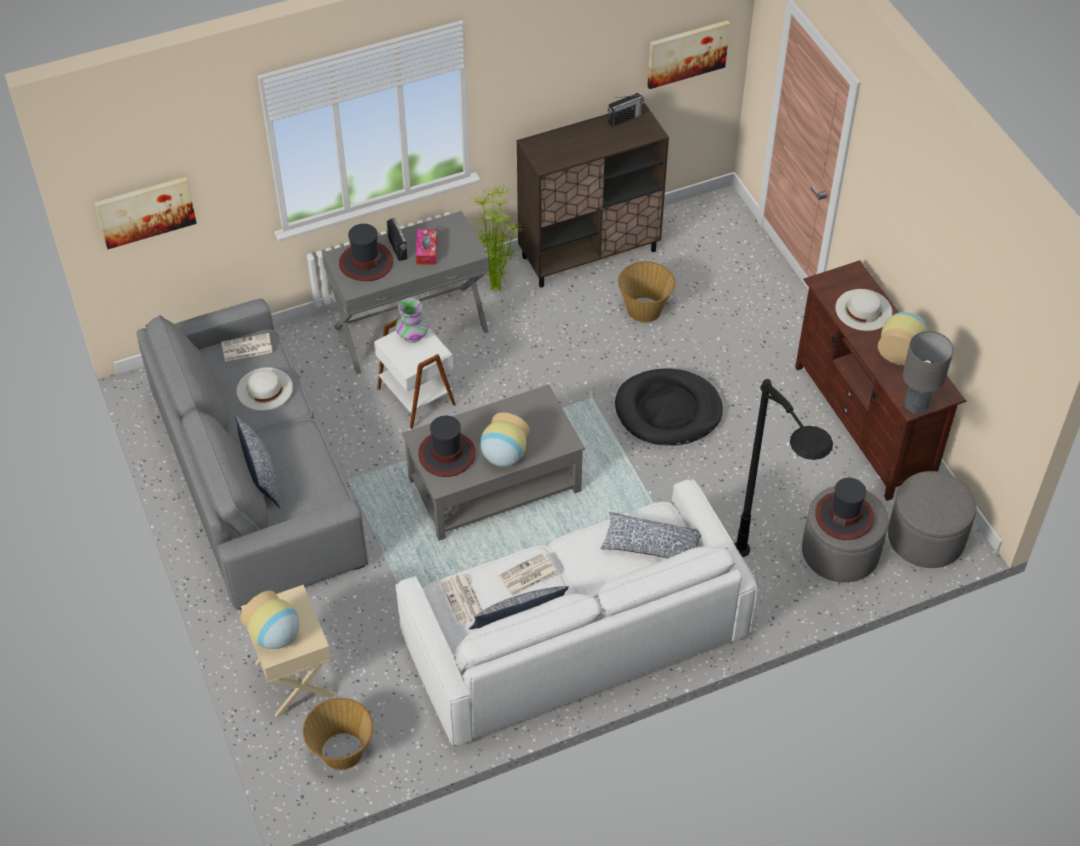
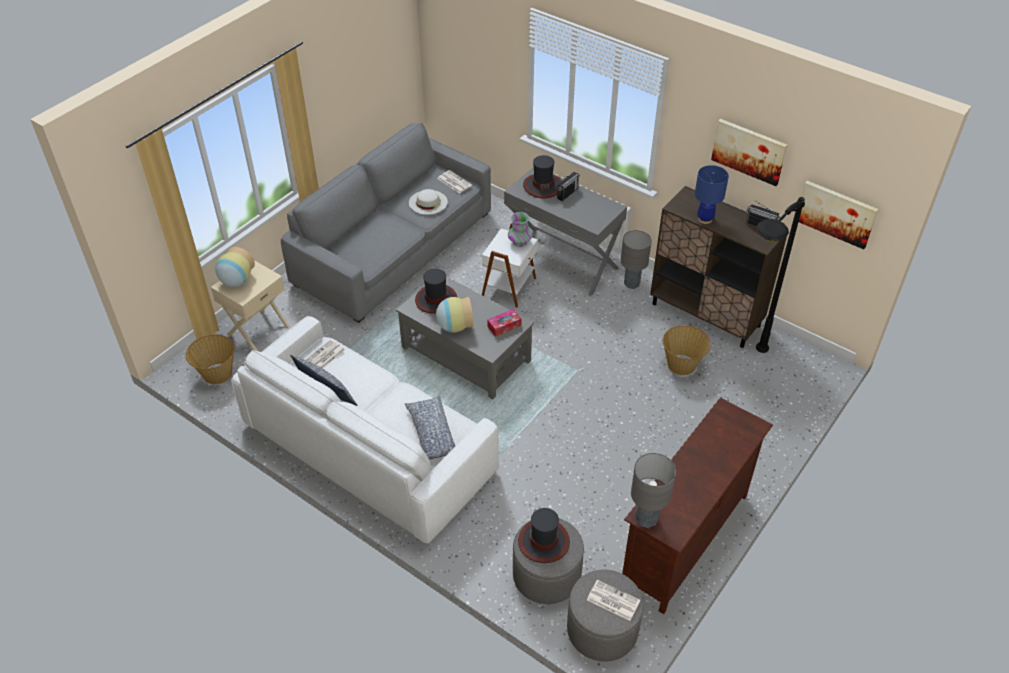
camera: 60 degrees right, 5 degrees down
(145, 211) = (455, 60): picture -> picture (749, 151)
(261, 473) = (363, 229): pillow -> none
(426, 251) = (577, 206): tissue box -> tissue box (504, 326)
(496, 288) = (631, 283): potted plant -> grey table lamp
(527, 575) = (362, 379): newspaper -> newspaper (612, 600)
(582, 153) = (705, 219): none -> blue table lamp
(668, 411) = (600, 416): black dog bed -> none
(767, 593) = (476, 543): black floor lamp -> black floor lamp (742, 373)
(863, 309) = (720, 446): white hat -> none
(900, 350) = (697, 486): vase -> none

